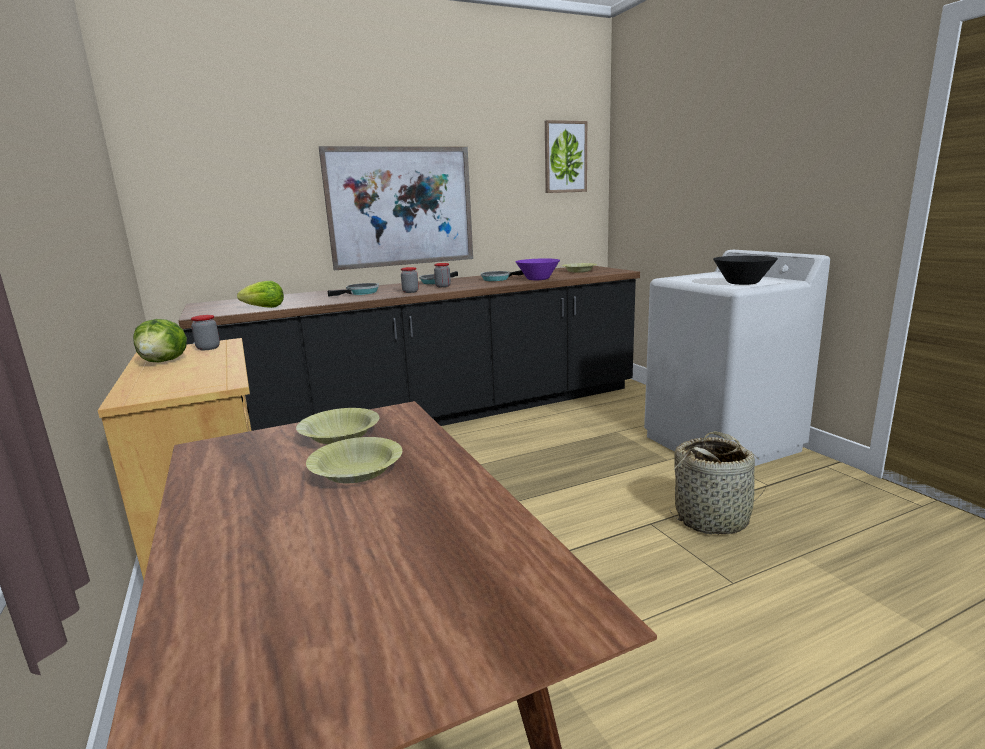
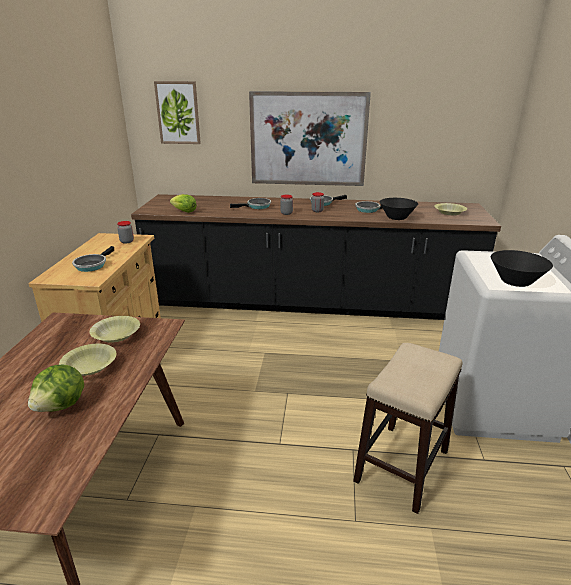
camera: 30 degrees right, 10 degrees up
(165, 361) = (96, 248): lettuce -> lettuce (62, 405)
(192, 374) = (92, 265): none -> frying pan
(538, 279) = (397, 218): purple bowl -> black bowl
(565, 157) = (470, 102): picture -> picture (178, 113)
(712, 518) = (401, 466): basket -> stool

